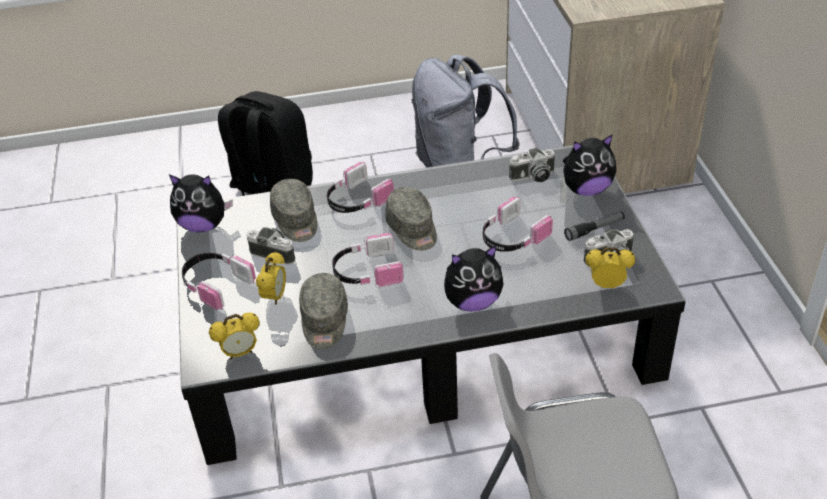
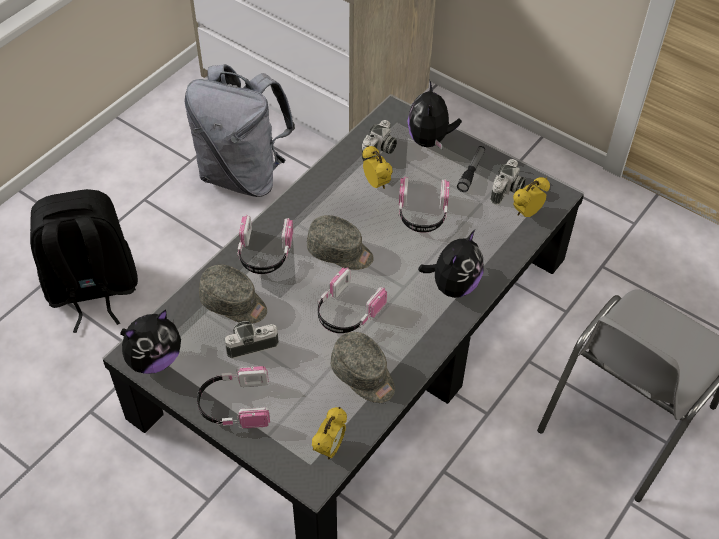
camera: 45 degrees left, 10 degrees up
(275, 297) = (299, 382): alarm clock -> alarm clock (376, 184)
(586, 189) = (430, 140): plush toy -> plush toy turned 150 degrees clockwise

